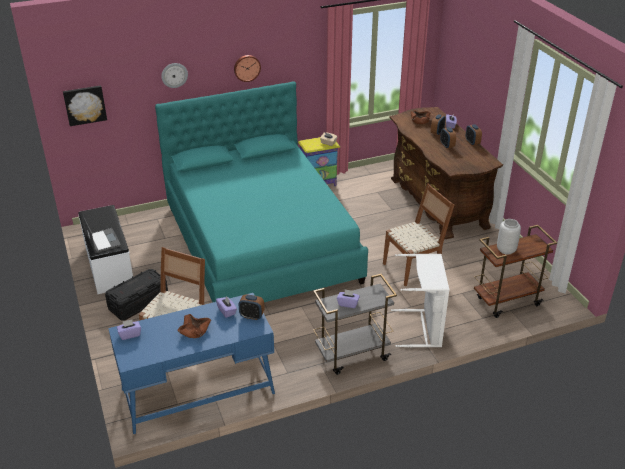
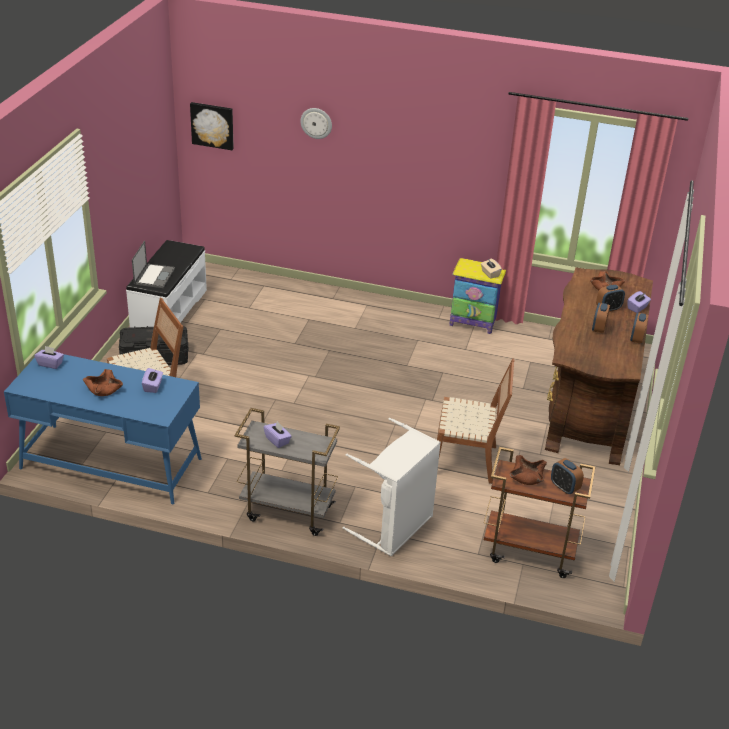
camera: 35 degrees right, 0 degrees up
(246, 67) = (406, 142): wall clock -> none
(252, 316) = (169, 402): alarm clock -> alarm clock (564, 487)
(261, 243) = (334, 356): turquoise bed -> none
(506, 250) = (526, 476): grey vase -> brown bowl

